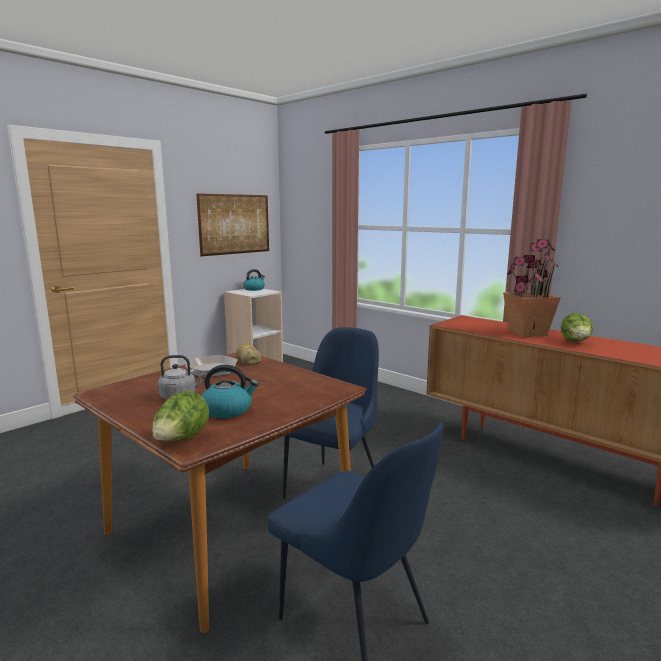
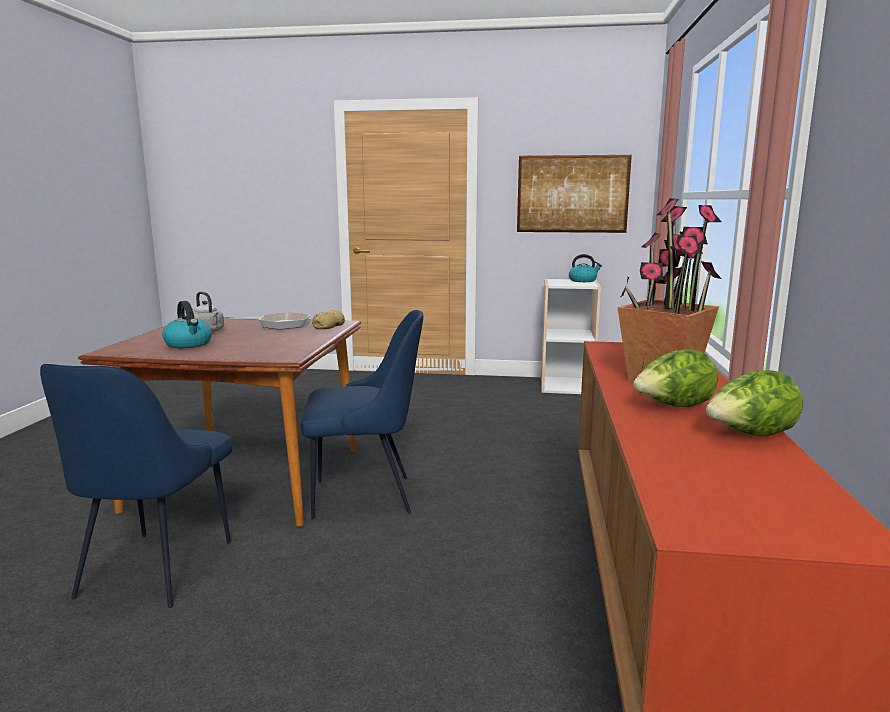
camera: 55 degrees right, 0 degrees up
(181, 440) = (117, 347): lettuce -> lettuce (749, 436)

